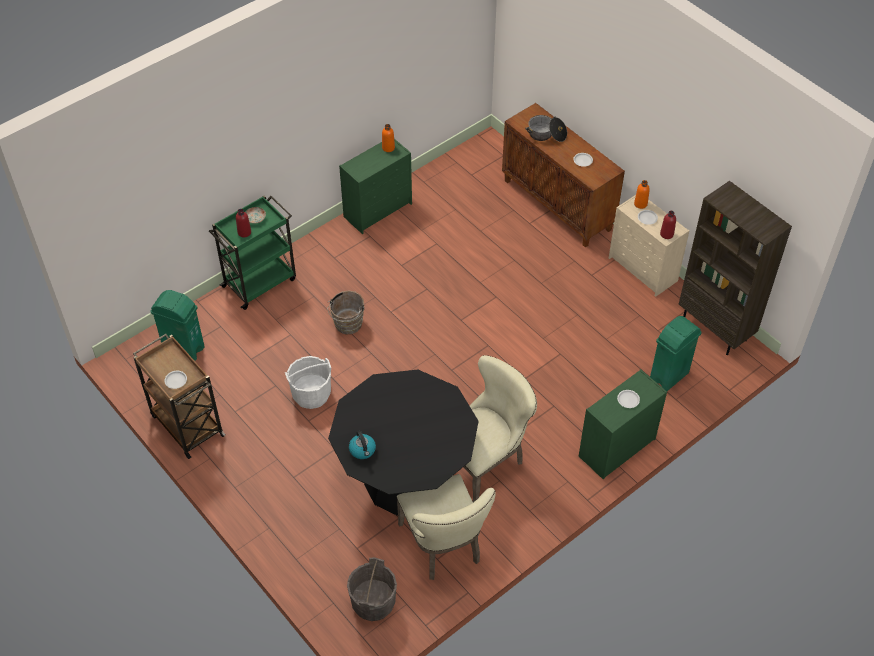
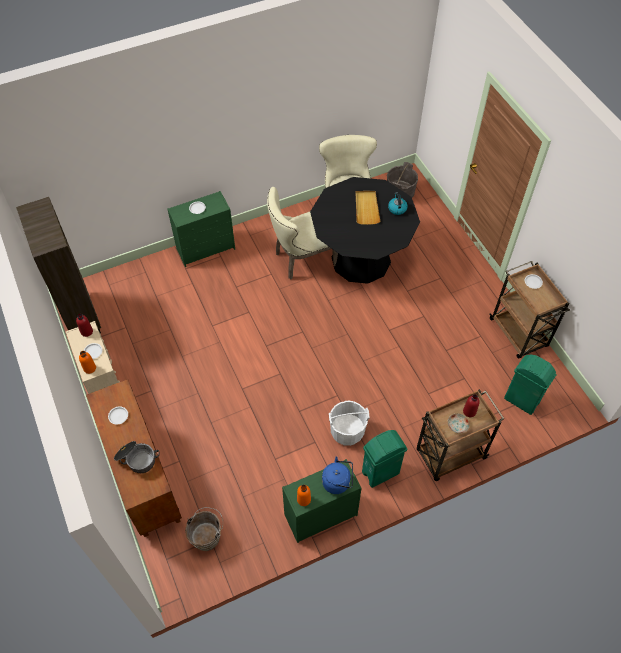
camera: 165 degrees left, 5 degrees up
(260, 282) = (449, 455): green cart -> brown cart
(311, 394) = (418, 336): white bucket -> white bucket (347, 431)
(347, 325) = (377, 391): brown bucket -> brown bucket (207, 536)
(361, 165) = (338, 482): none -> blue kettle
(404, 441) = (366, 208): none -> beige tray
(668, 376) = (140, 289): green trash can -> green trash can (381, 473)

